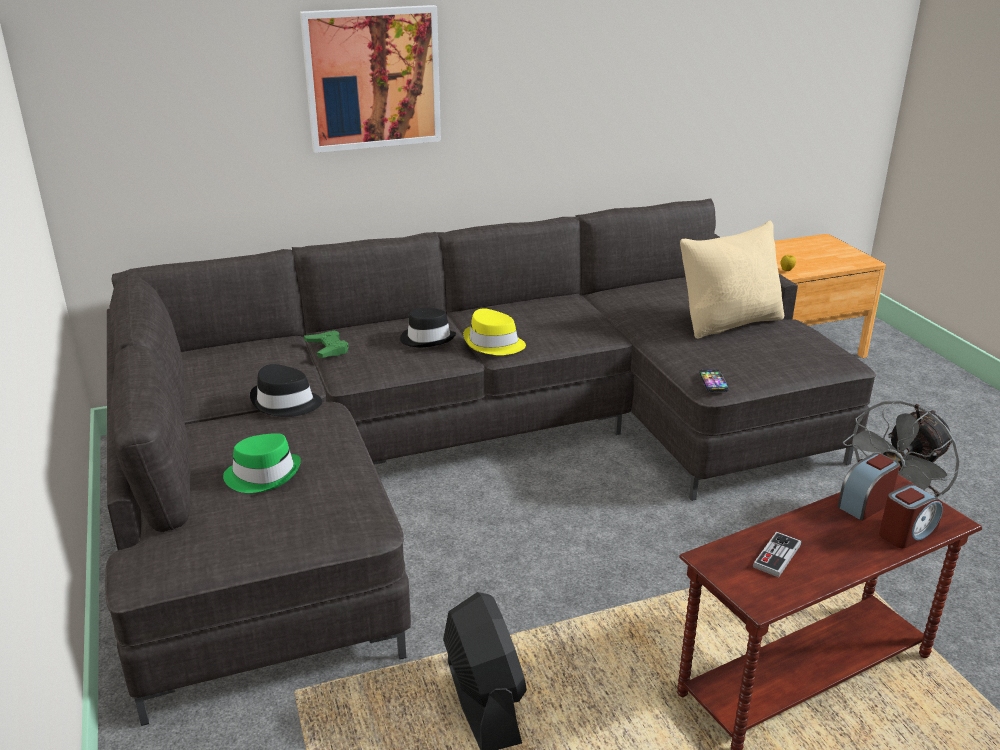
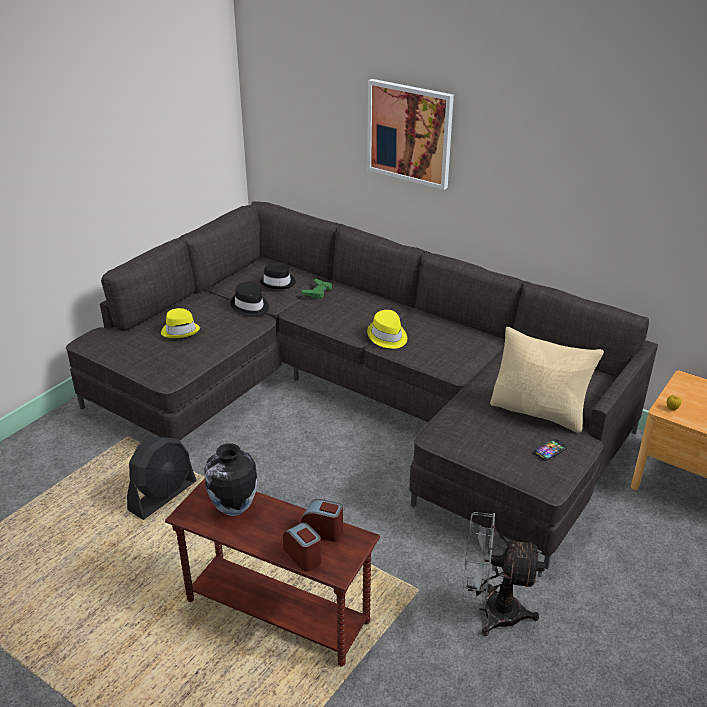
camera: 55 degrees right, 5 degrees up
(263, 474) = (180, 330): green hat -> yellow hat
(427, 338) = (366, 314): black hat -> black hat (278, 283)
(713, 381) = (439, 431): phone -> phone (550, 450)
(777, 556) = (233, 509): game controller -> vase
(906, 533) = (303, 556): alarm clock -> alarm clock turned 150 degrees counterclockwise

